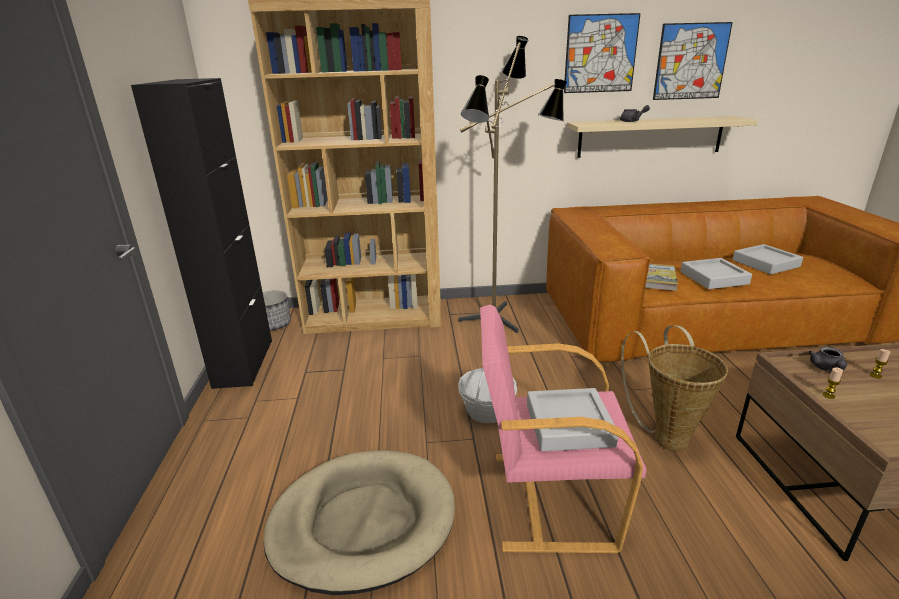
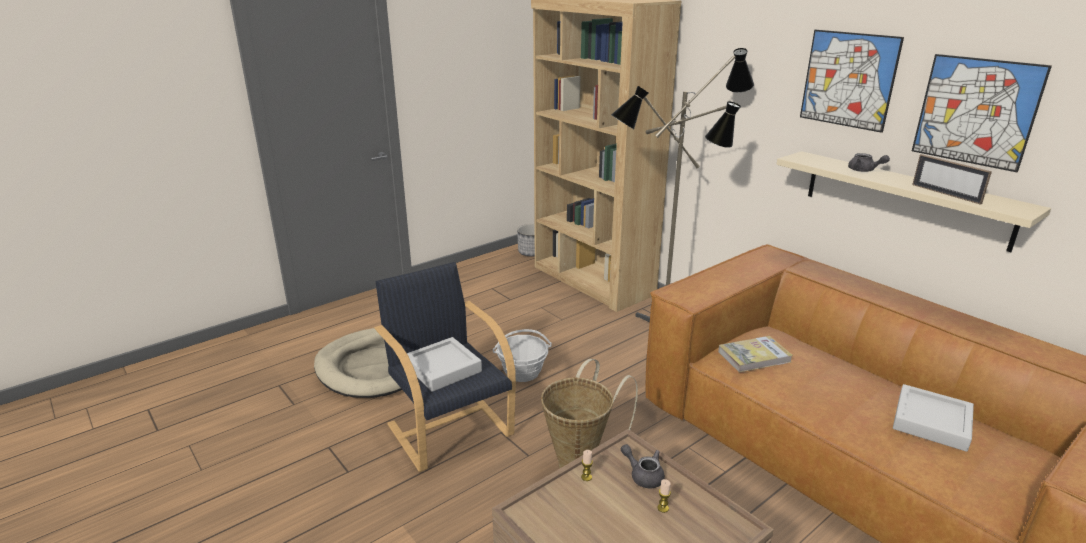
camera: 55 degrees right, 0 degrees up
(244, 363) = (478, 265): black cabinet -> none
(548, 498) = (449, 428): pink armchair -> black armchair
(698, 120) = (945, 194): none -> picture frame
(713, 278) = (813, 390): grey tray -> none
(827, 369) = (643, 475): grey teapot -> grey teapot turned 60 degrees clockwise

